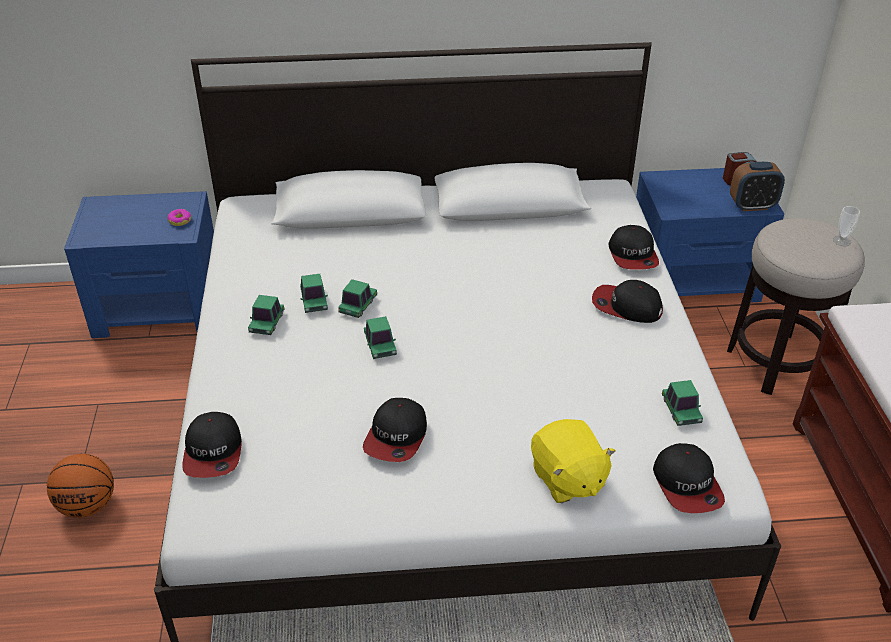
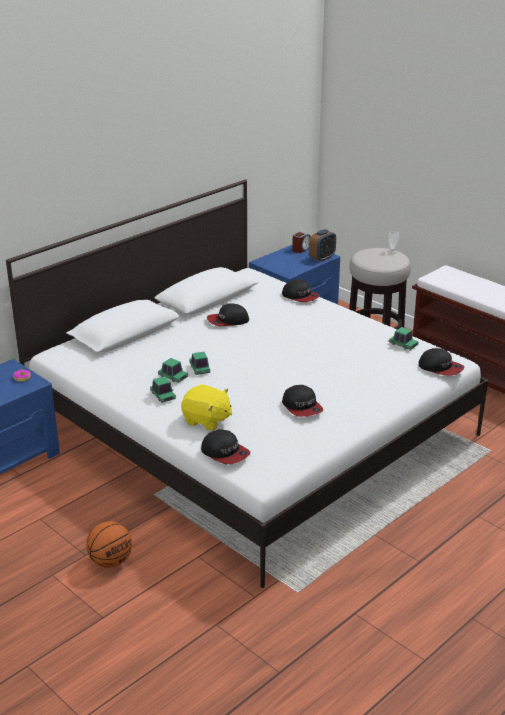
camera: 40 degrees left, 10 degrees down
(380, 345) = (237, 379): toy car -> none
(567, 479) = (394, 387): yellow plush toy -> yellow plush toy (206, 420)
(626, 306) = (327, 317): cap -> cap (228, 321)

